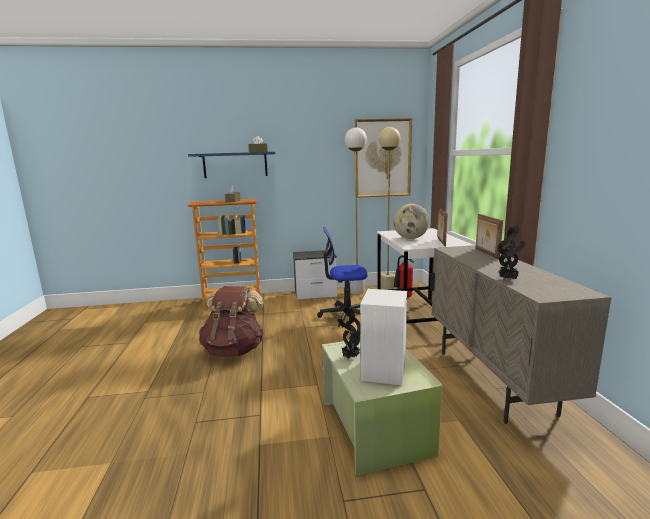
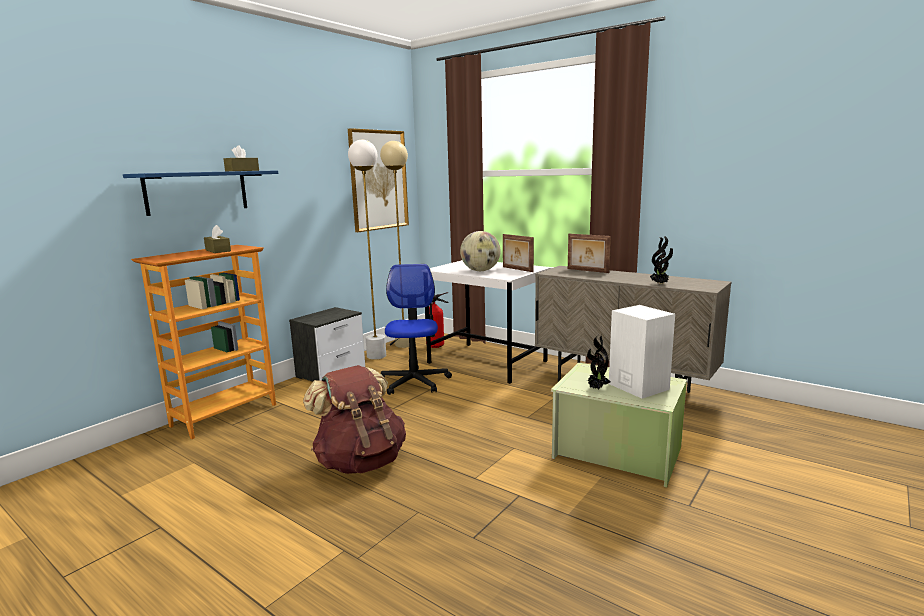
camera: 45 degrees left, 0 degrees up
(346, 316) = (414, 382): office chair -> office chair turned 135 degrees clockwise

